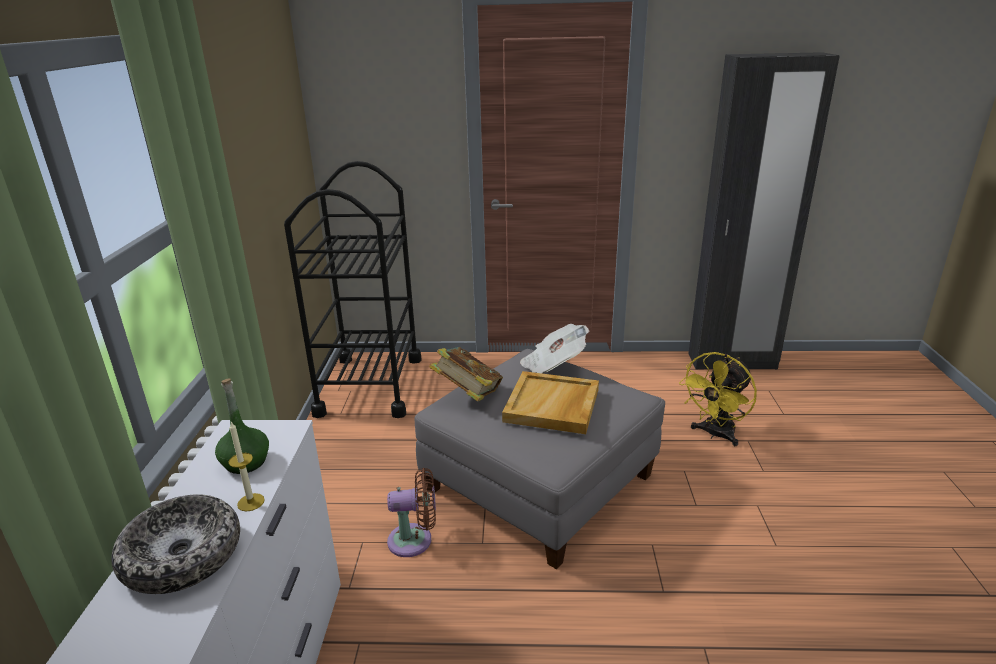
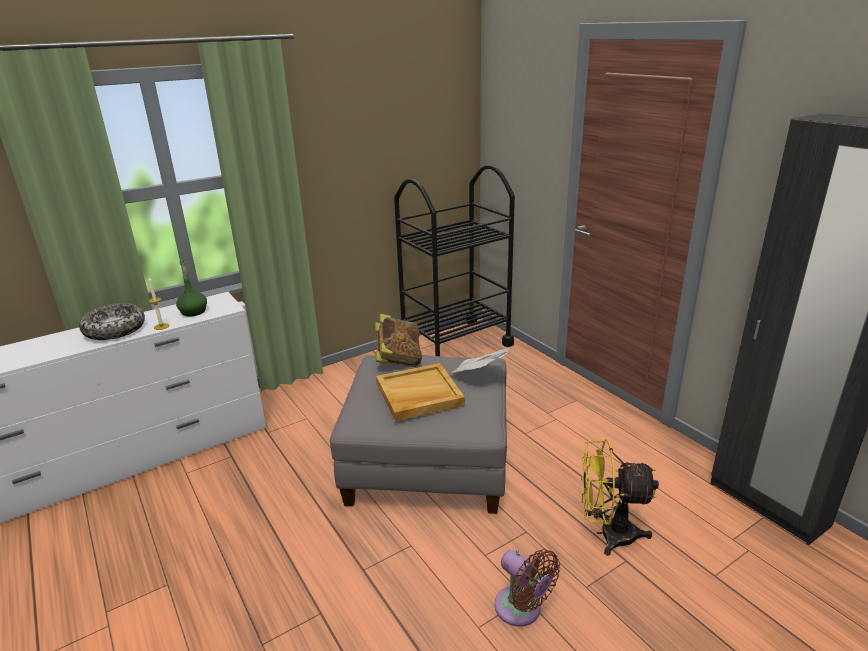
camera: 55 degrees right, 0 degrees up
(415, 540) = (323, 435): brown fan -> brown fan (521, 610)

